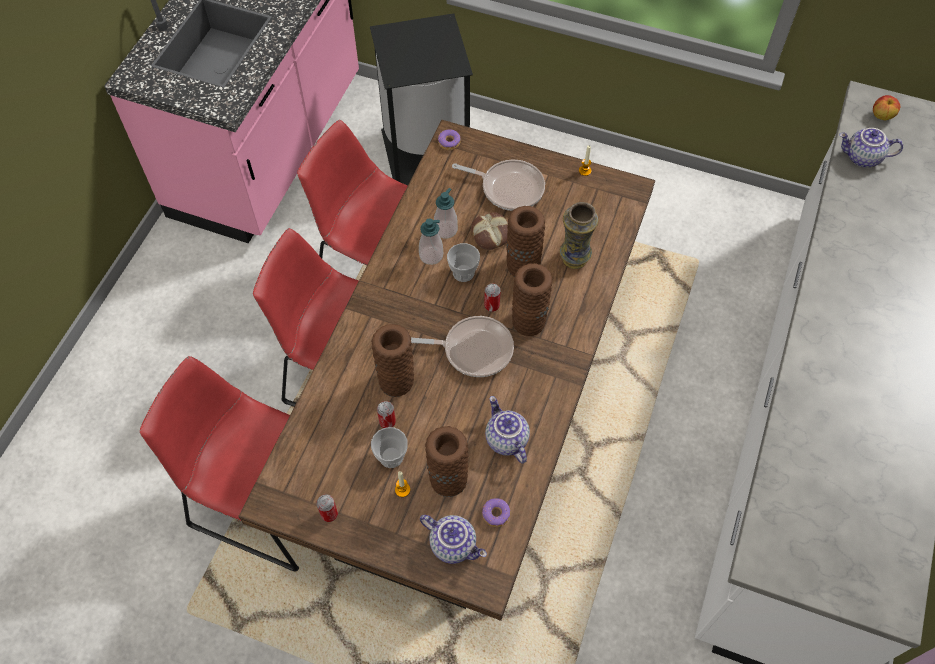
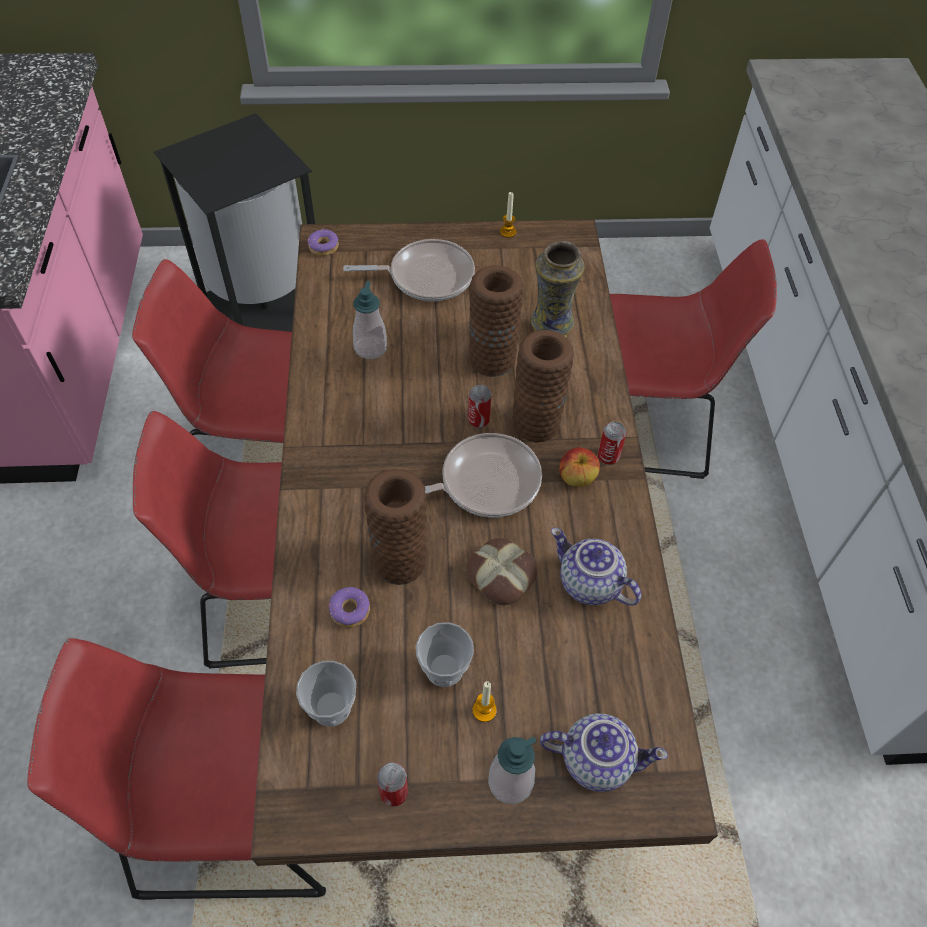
camera: 25 degrees left, 5 degrees down
(387, 422) = (415, 622): can -> can (608, 457)
(431, 255) = (367, 385): soap dispenser -> soap dispenser (510, 782)
(448, 479) = (540, 669): brown vase -> none
(463, 272) = (420, 392): cup -> cup (331, 707)
(491, 234) = (432, 335): bread -> bread (502, 575)
(496, 514) = (631, 691): donut -> donut (350, 611)
(667, 341) = (643, 424): none -> red chair
(862, 158) = (811, 127): teapot -> none
(881, 116) = (803, 83): apple -> apple (576, 478)

